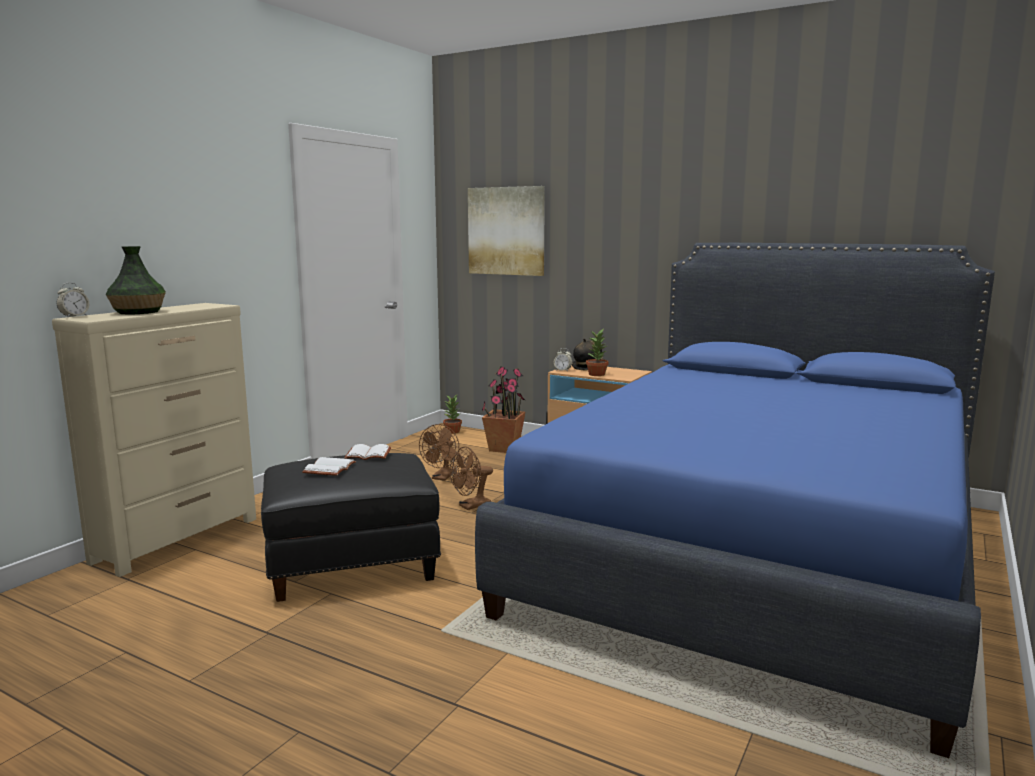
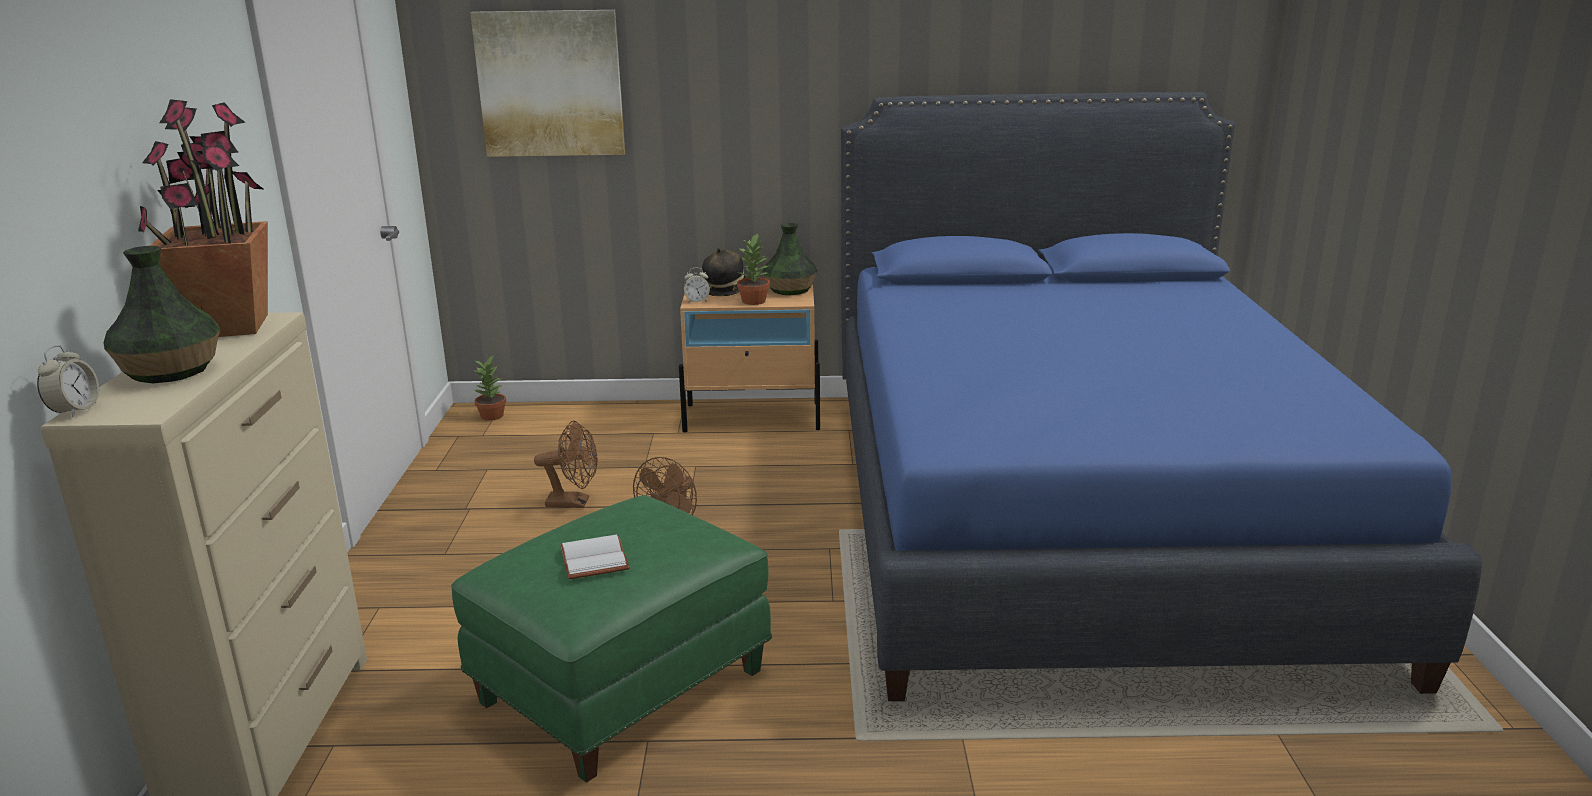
camera: 30 degrees left, 10 degrees up
(354, 564) = (623, 684): black ottoman -> green ottoman
(369, 454) = (610, 516): white book -> none
(442, 477) = (574, 502): brown fan -> brown fan turned 75 degrees counterclockwise
(504, 448) = (606, 429): potted plant -> potted plant (228, 326)
(629, 372) = (790, 290): none -> vase

